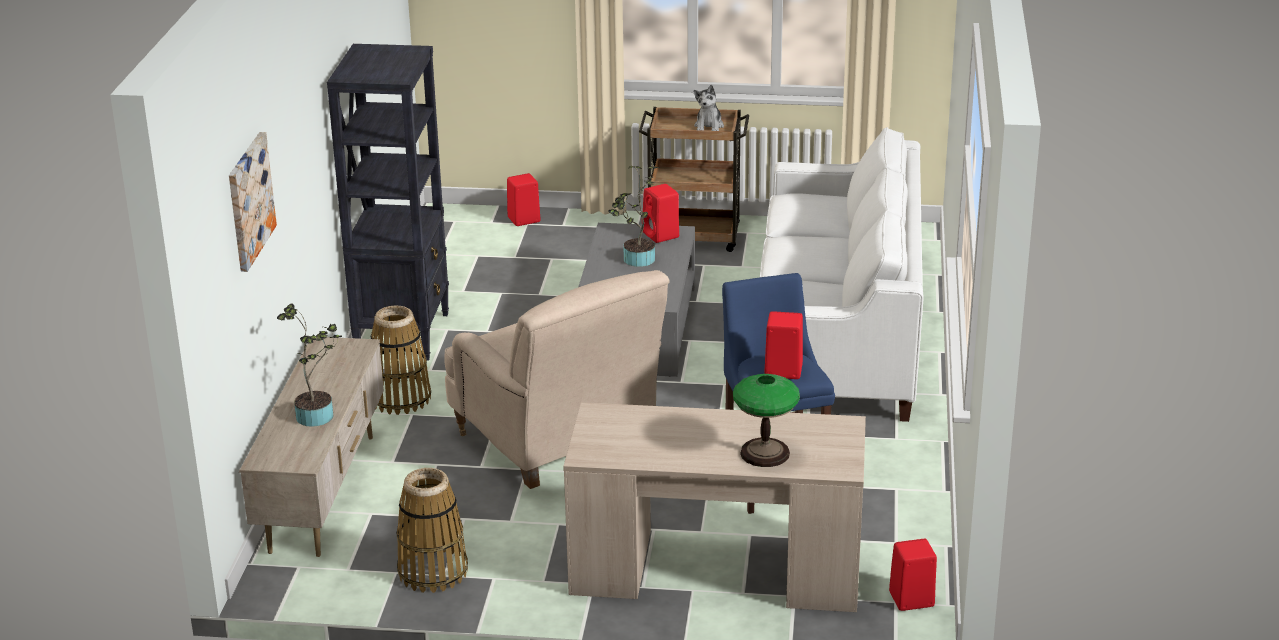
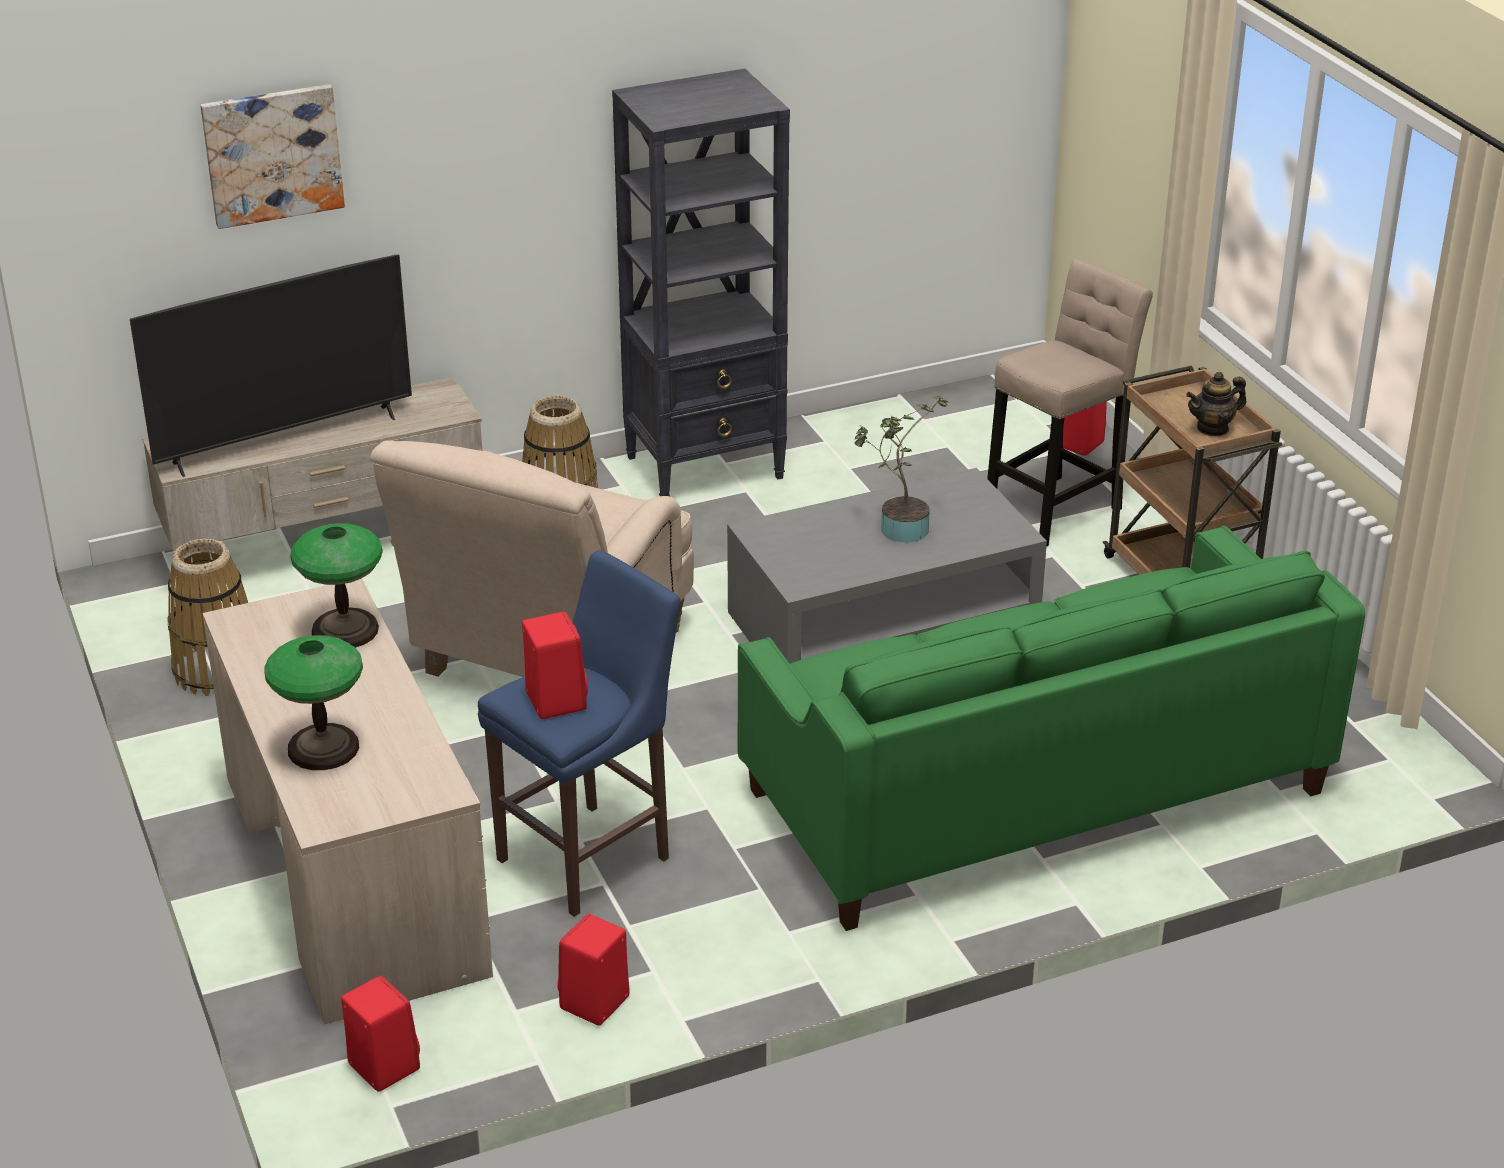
camera: 60 degrees right, 5 degrees up
(318, 414) = (285, 440): potted plant -> television
(583, 246) = (1057, 509): none -> beige stool
(638, 419) = (345, 629): none -> table lamp
(662, 235) = (990, 524): red speaker -> red speaker (594, 1004)
(709, 126) = (1213, 428): plush toy -> teapot
(837, 334) = (1033, 791): white sofa -> green sofa

